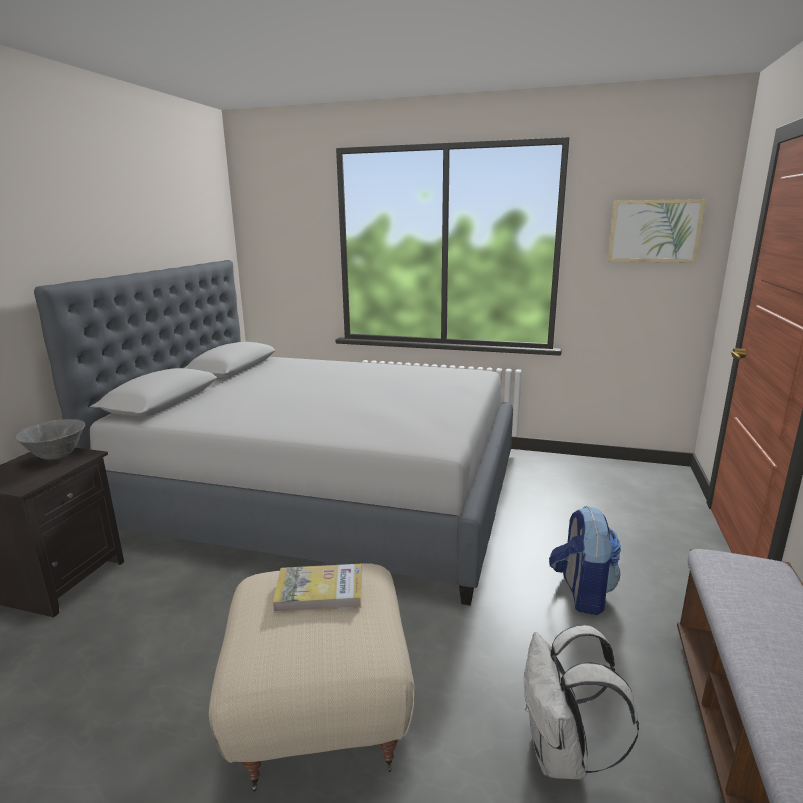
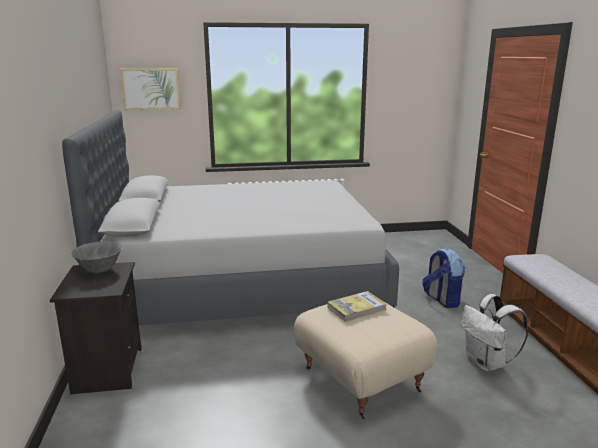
camera: 25 degrees left, 0 degrees up
(654, 231) = (419, 84): picture -> picture (151, 89)

